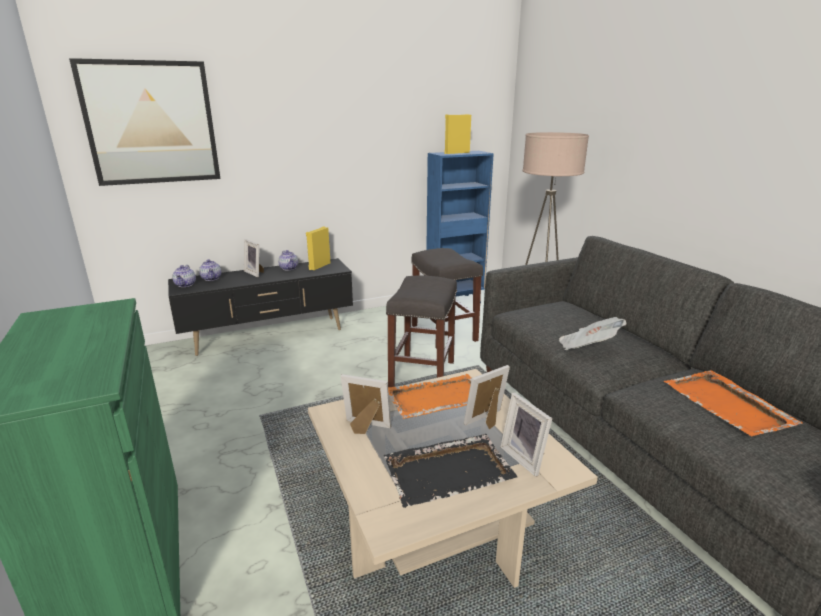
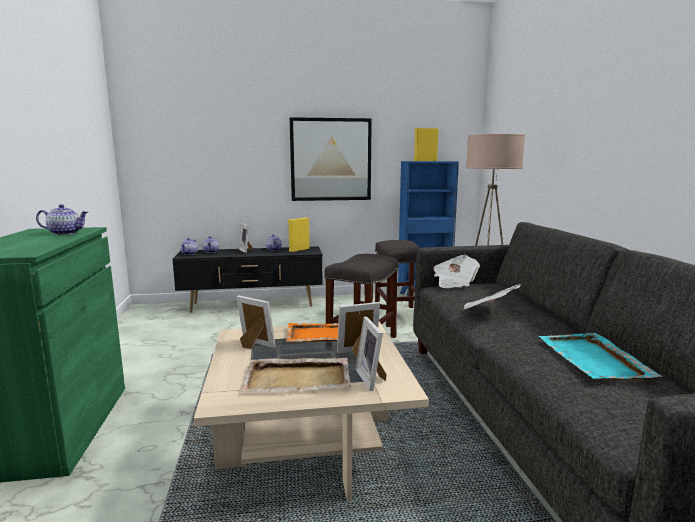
camera: 15 degrees right, 10 degrees down
(93, 321) = (65, 233): none -> teapot
(151, 123) = (181, 131): picture -> picture (330, 159)
(449, 471) = (298, 378): black tray -> beige tray
(528, 307) = (454, 283): none -> newspaper
(728, 405) = (593, 359): orange tray -> turquoise tray

